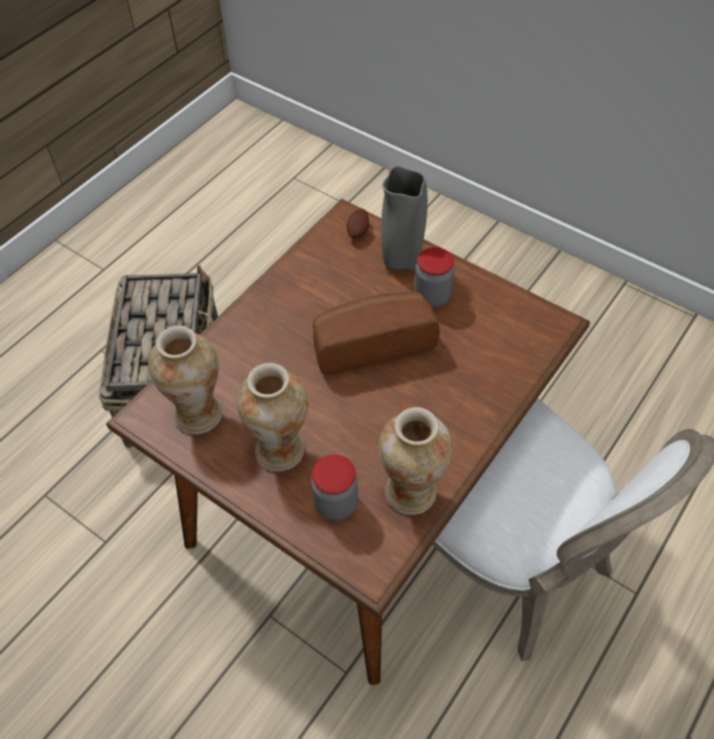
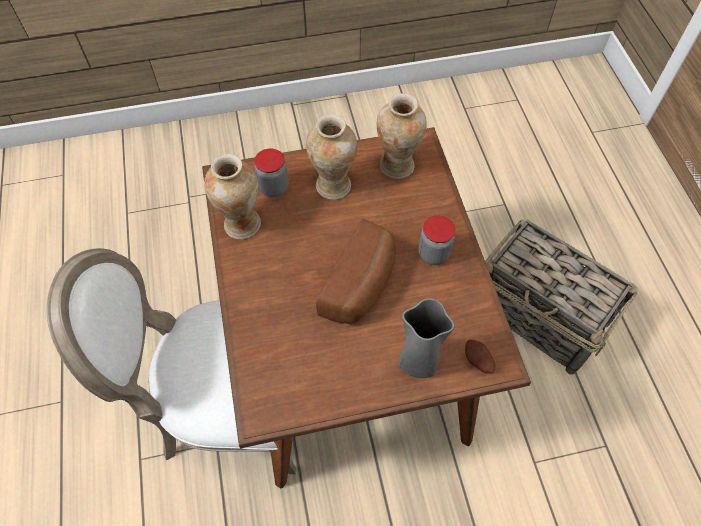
camera: 130 degrees right, 5 degrees up
(432, 296) = (364, 355): jar -> jar (433, 254)

